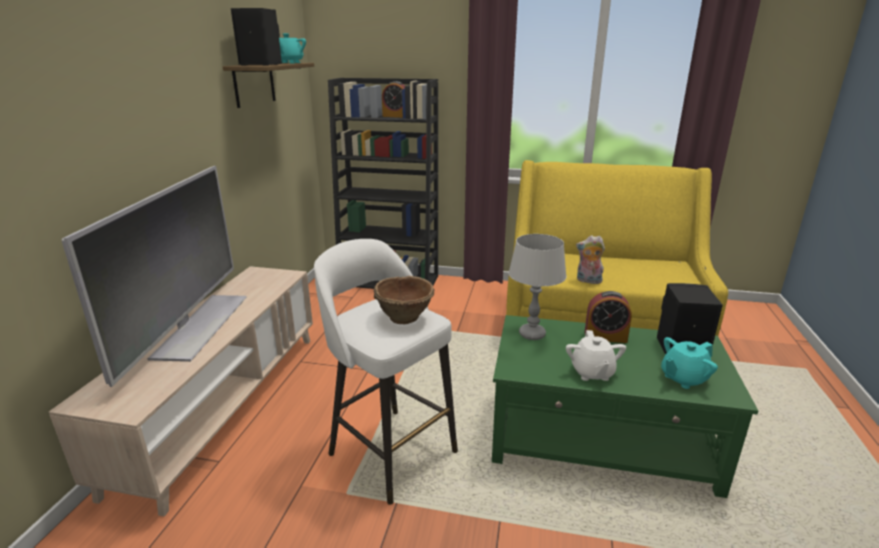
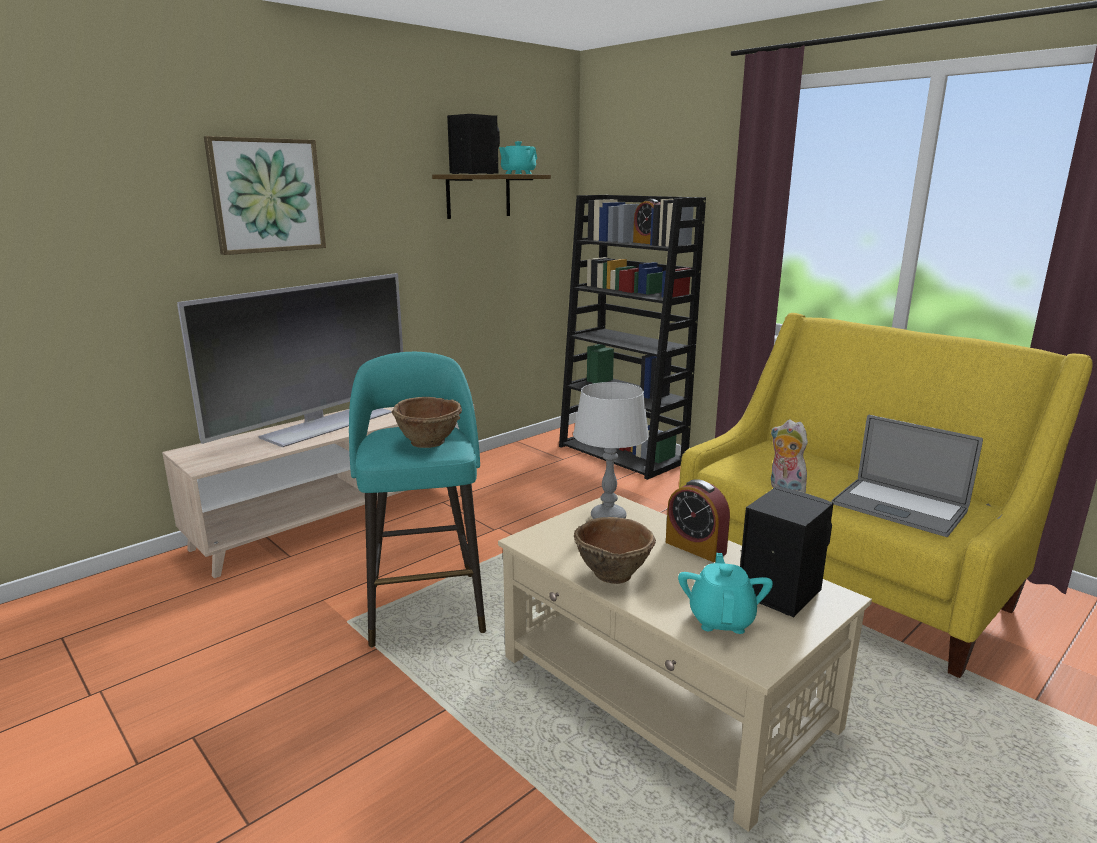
camera: 35 degrees right, 5 degrees down
(97, 99) = (267, 195): none -> picture
(390, 450) = (425, 605): white stool -> turquoise stool
(592, 373) = (612, 573): white teapot -> brown bowl
(601, 438) = (664, 692): green coffee table -> beige coffee table
(651, 275) = (899, 507): none -> laptop
(683, 378) = (721, 619): turquoise teapot -> turquoise teapot turned 90 degrees clockwise

